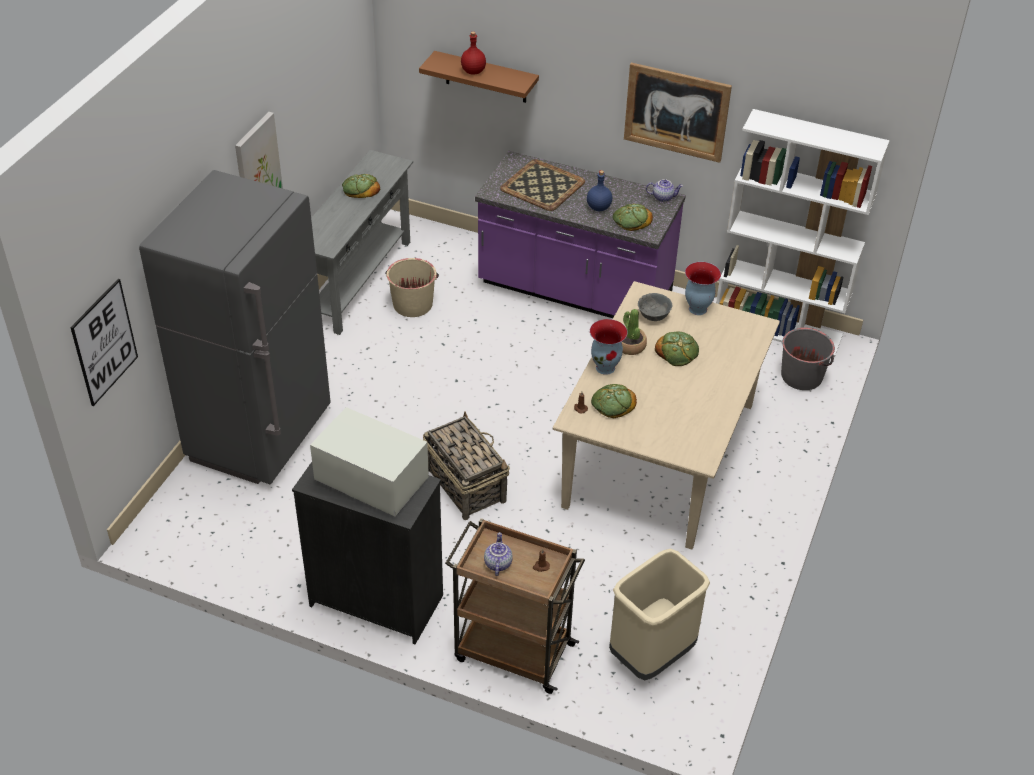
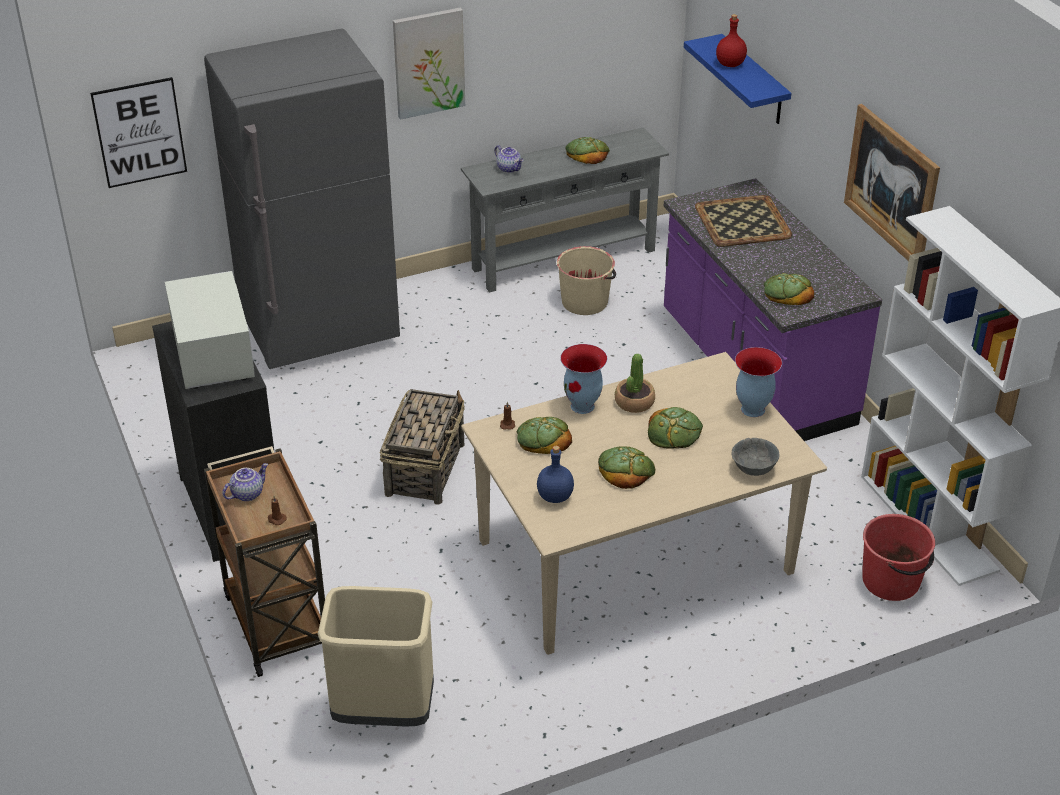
camera: 45 degrees right, 5 degrees down
(486, 77) = (754, 81): brown shelf -> blue shelf
(599, 207) = (770, 266): blue bottle -> blue bottle (555, 497)
(653, 316) = (697, 390): grey bowl -> grey bowl (753, 468)
(663, 197) = (853, 289): teapot -> teapot (509, 168)
(684, 392) = (625, 470): none -> bread
(802, 376) = (892, 581): grey bucket -> red bucket

